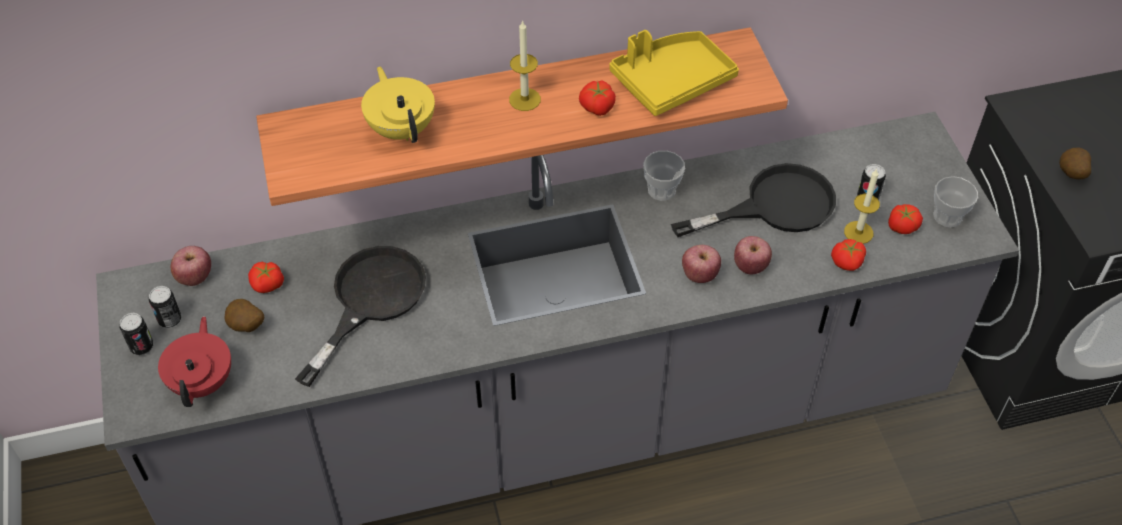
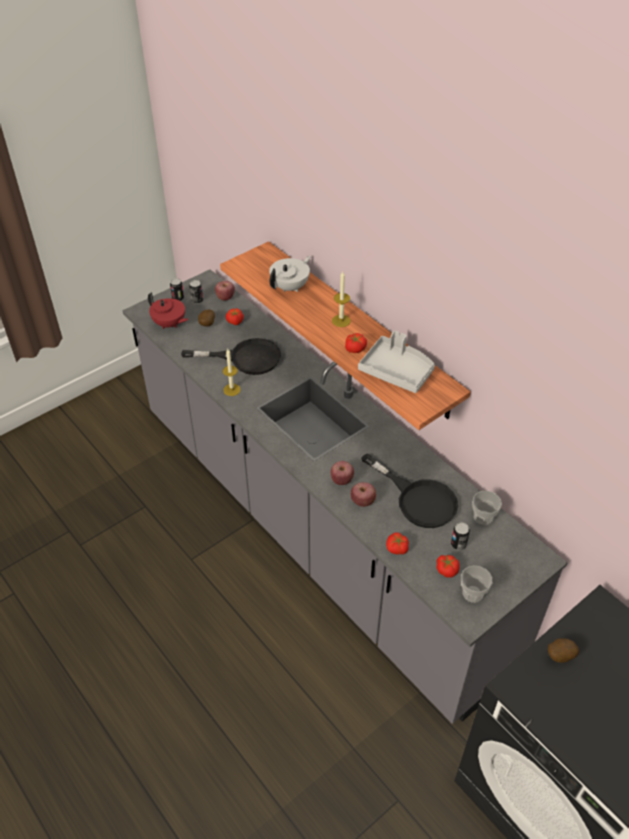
camera: 65 degrees right, 5 degrees down
(203, 381) = (169, 324): red teapot -> red teapot turned 60 degrees clockwise
(402, 128) = (290, 287): yellow teapot -> white teapot
(661, 190) = (394, 443): cup -> cup (483, 517)
(671, 81) = (397, 371): yellow tray -> grey tray
(858, 232) = (425, 548): candle -> candle (232, 390)

